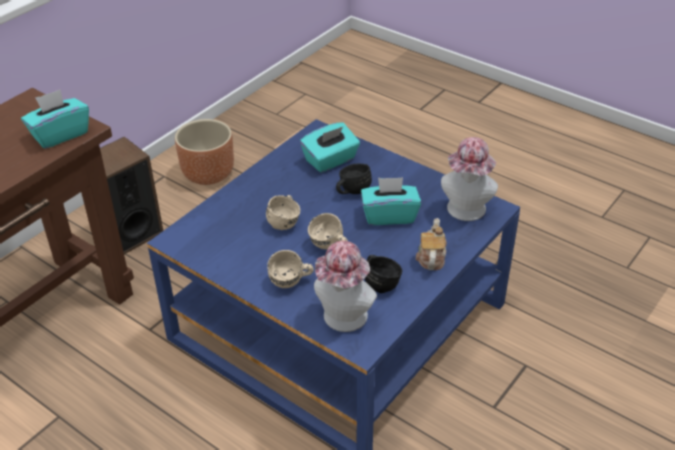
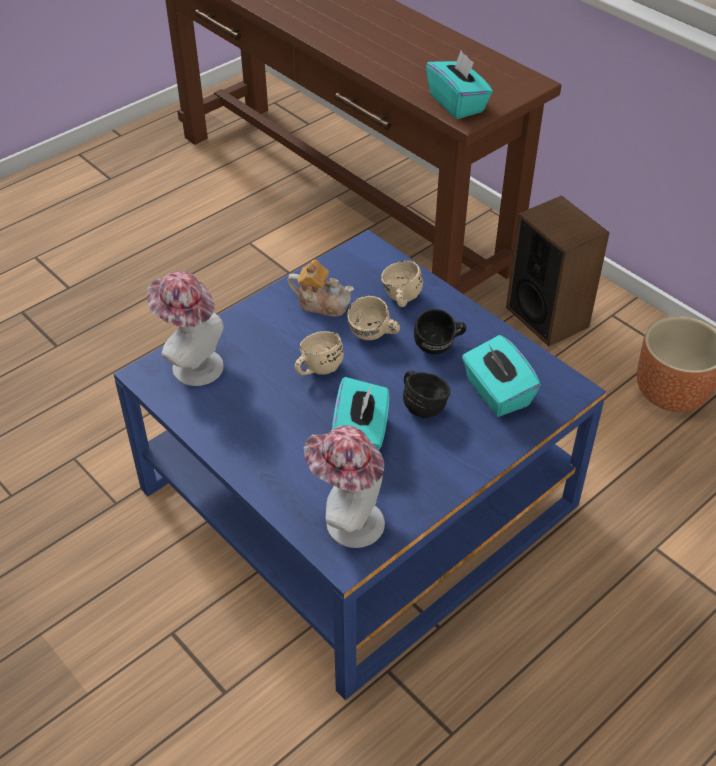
camera: 100 degrees right, 5 degrees up
(291, 283) = (265, 330): beige mug -> beige mug (400, 299)
(381, 282) = (238, 405): black mug -> black mug (439, 347)
(431, 257) = (266, 462): teapot -> teapot (322, 303)

